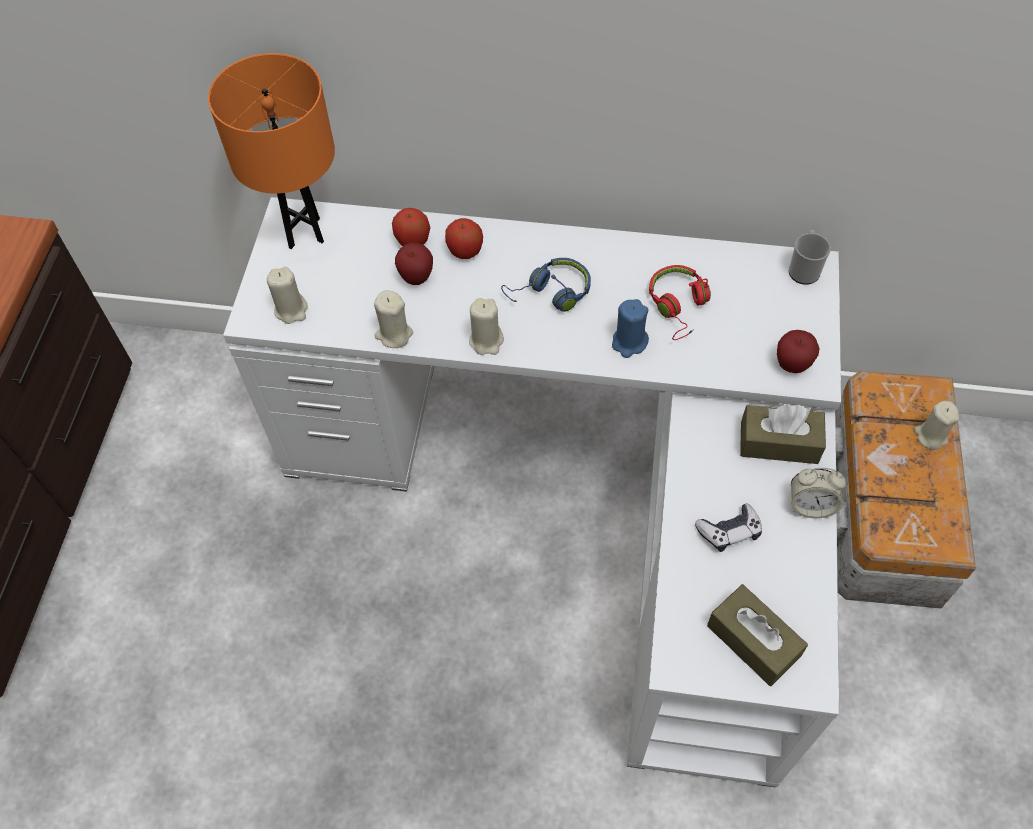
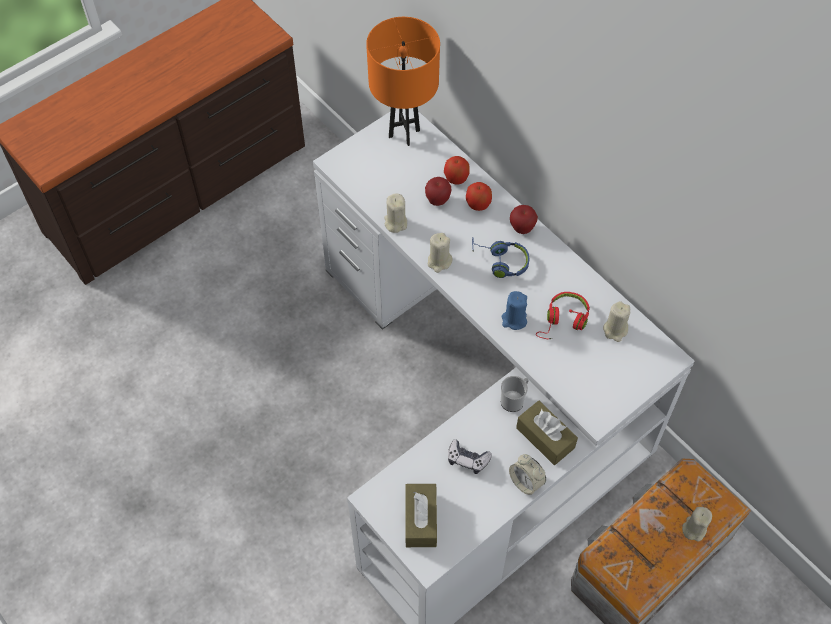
camera: 40 degrees right, 0 degrees up
(291, 310) = (357, 172): beige candle -> beige candle (615, 330)
(792, 365) = (591, 400): apple -> apple (522, 228)
(804, 269) = (660, 355): mug -> mug (514, 400)

